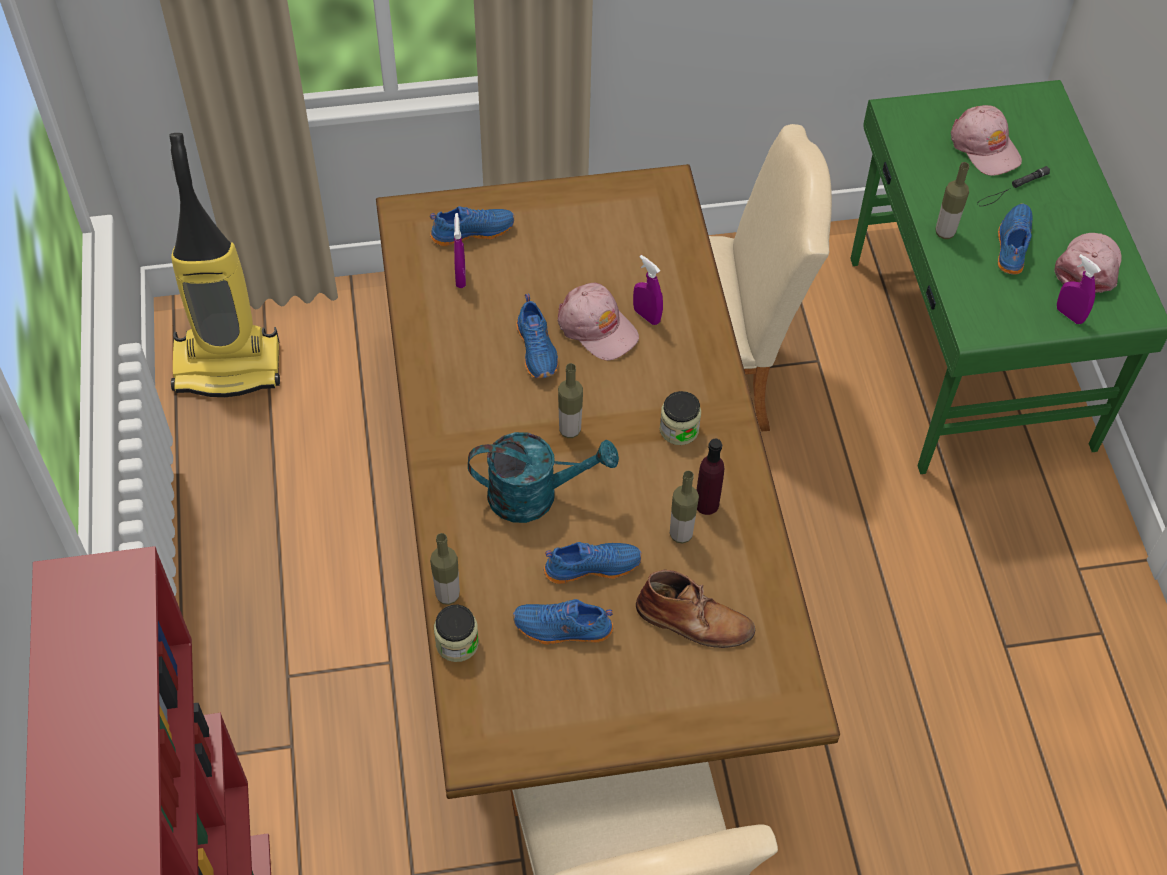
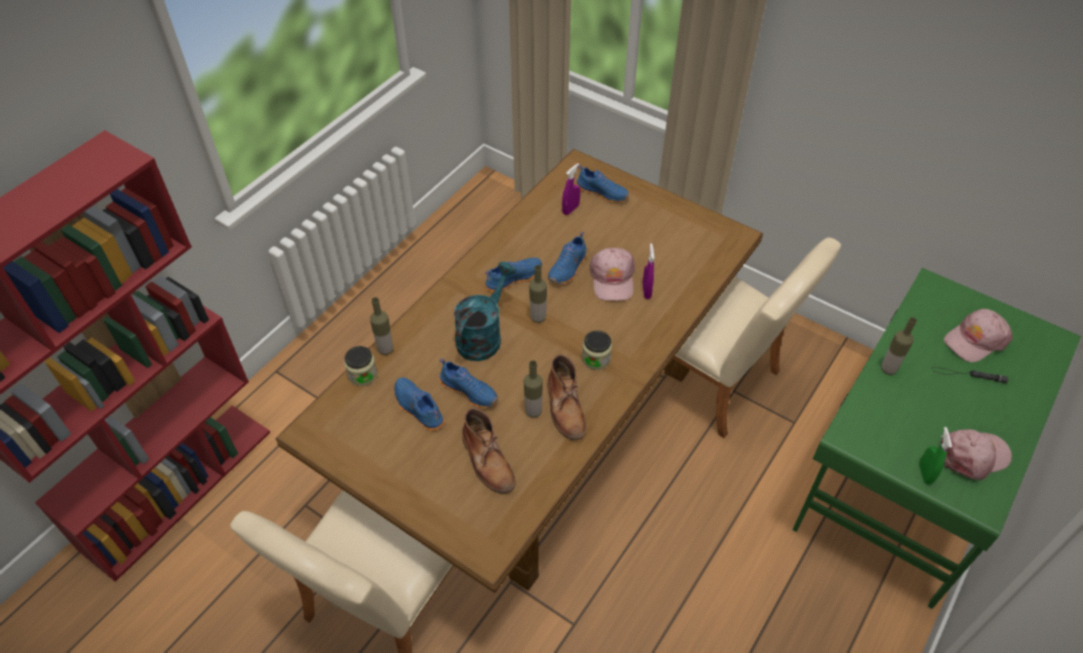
camera: 45 degrees right, 5 degrees down
(229, 365) = (484, 216): vacuum cleaner -> none
(535, 495) = (483, 335): turquoise watering can -> turquoise watering can turned 105 degrees counterclockwise
(706, 504) = (565, 407): purple bottle -> brown boot
(985, 147) = (975, 340): pink cap -> pink cap turned 45 degrees clockwise
(1011, 245) = (929, 406): blue shoe -> blue shoe (513, 278)
(1069, 315) = (925, 473): purple spray bottle -> green spray bottle

